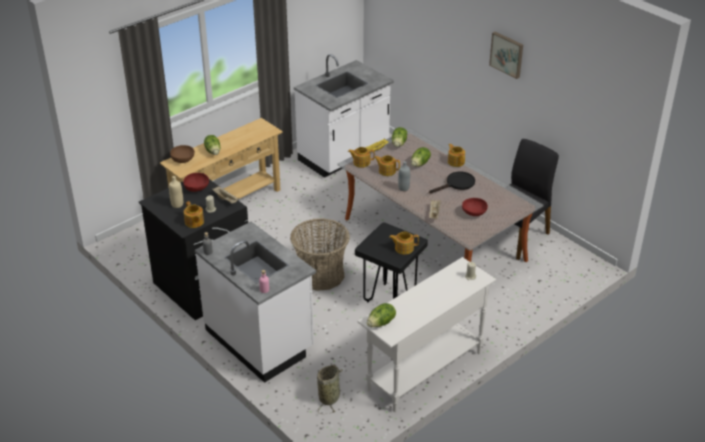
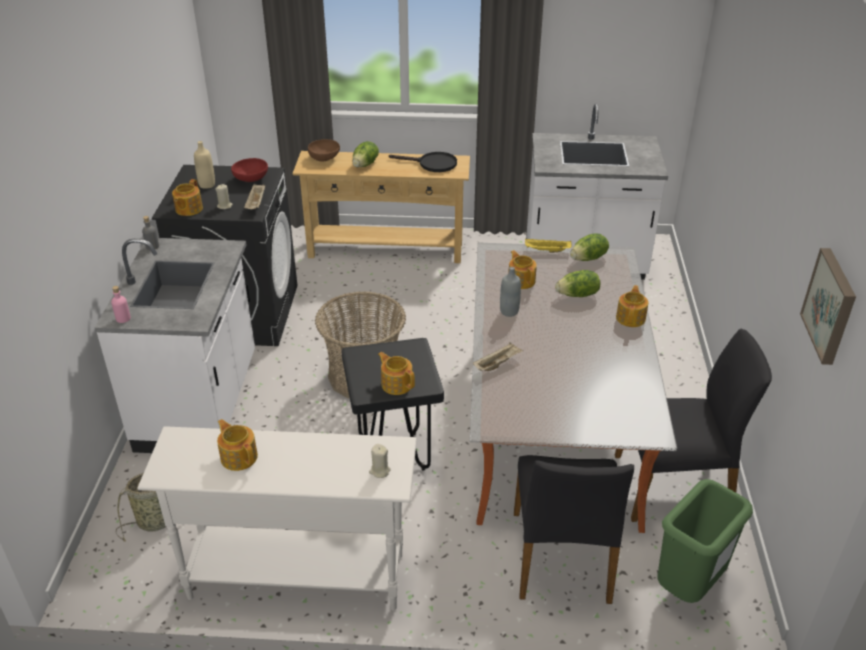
camera: 45 degrees right, 0 degrees up
(361, 162) = (506, 255): teapot -> teapot (239, 456)
(381, 323) = (179, 449): lettuce -> none
(457, 184) = (588, 346): black frying pan -> black frying pan (432, 164)
(474, 213) = (550, 396): red bowl -> none
(507, 54) = (781, 169): picture -> picture (831, 306)
(512, 290) = (562, 557): none -> black chair
(567, 270) = (689, 587): none -> green trash can

